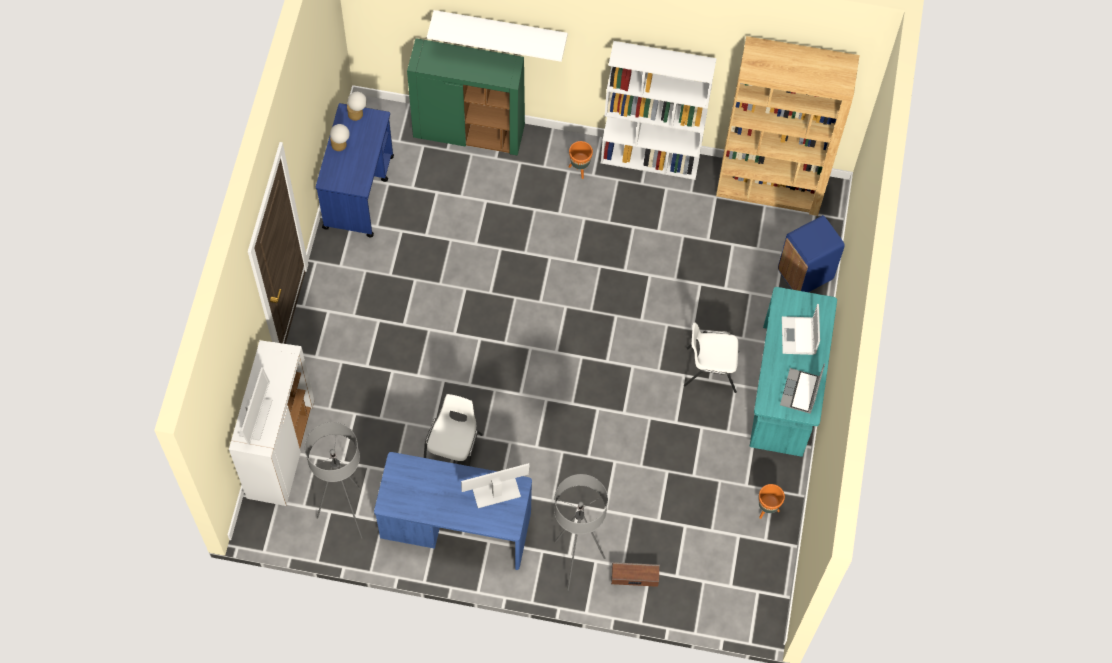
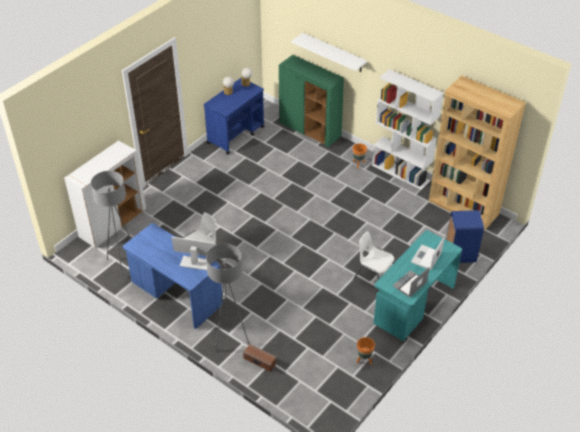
camera: 30 degrees right, 20 degrees down
(255, 418) = (88, 170): monitor -> none

